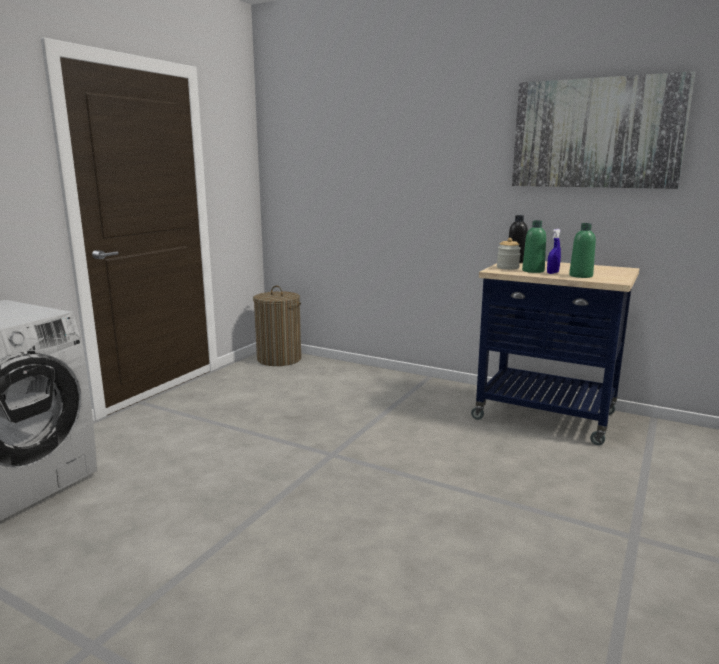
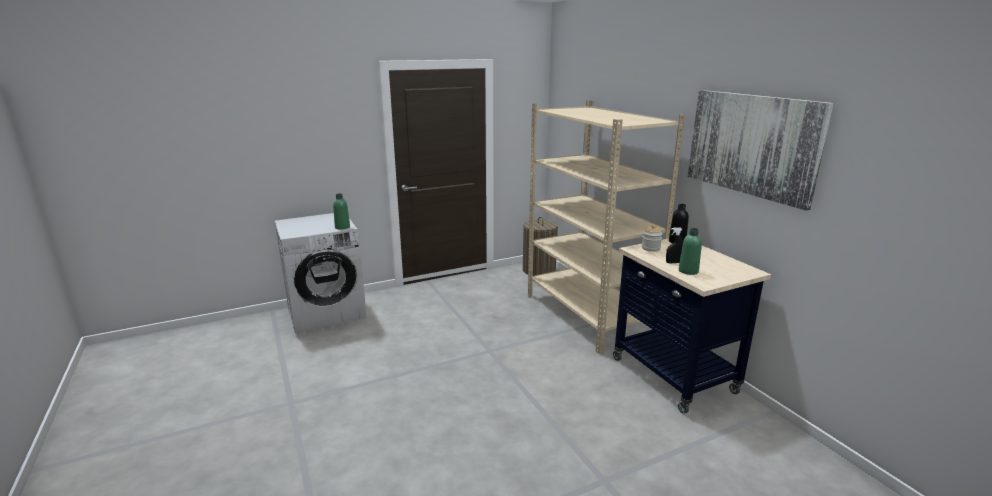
camera: 35 degrees right, 5 degrees up
(391, 387) = (587, 315): none -> beige bookcase
(533, 271) = (662, 256): green bottle -> green bottle (342, 227)
(552, 273) = (673, 262): blue spray bottle -> black spray bottle

